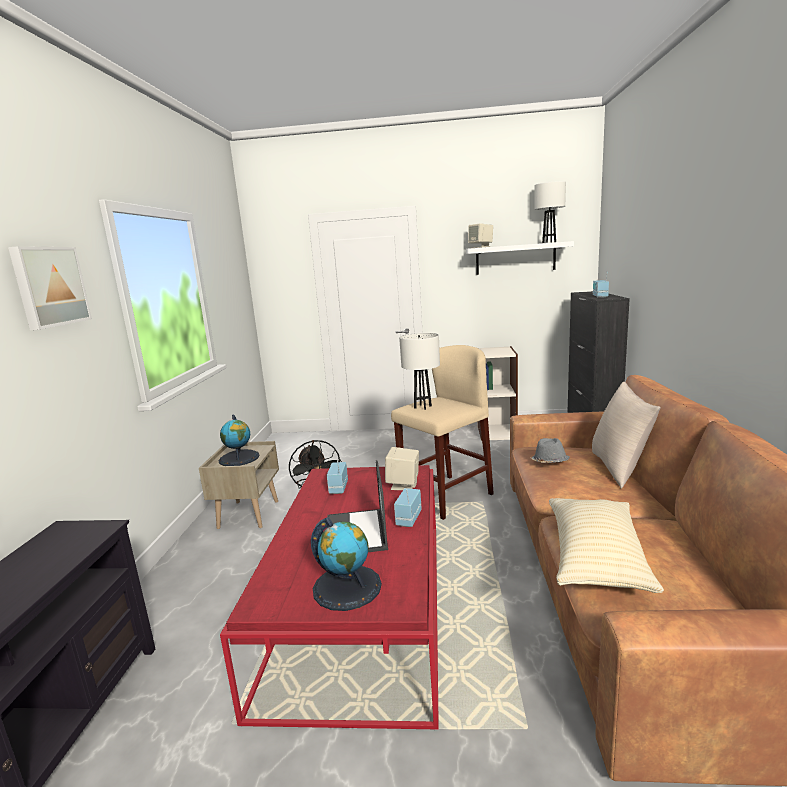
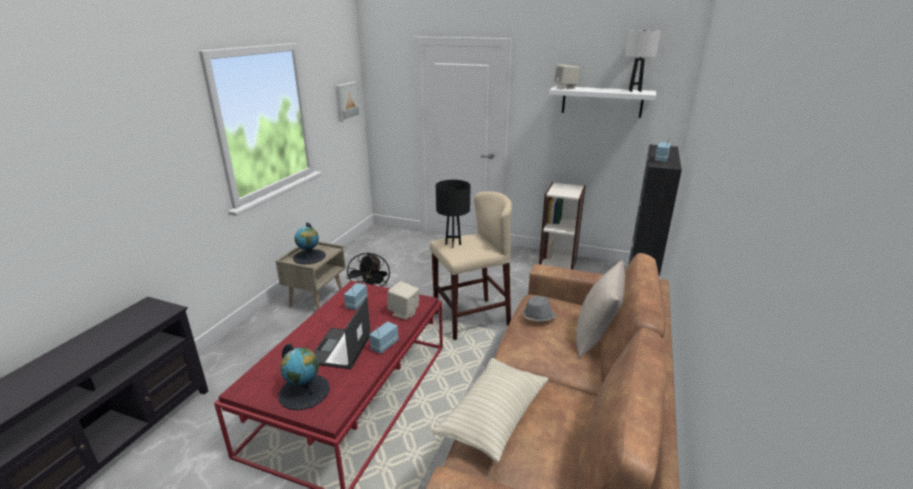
camera: 15 degrees right, 10 degrees up
(49, 286) = (149, 129): picture -> picture (346, 101)
(423, 407) = (453, 244): white table lamp -> black table lamp

